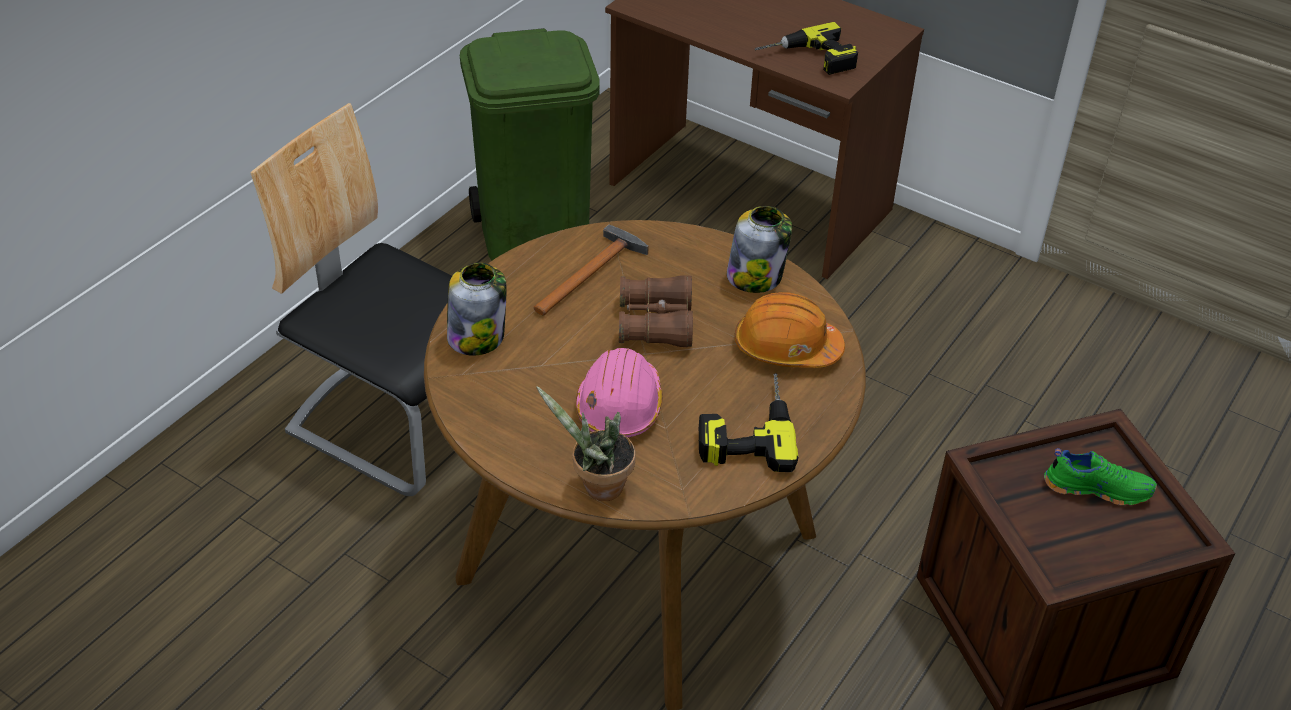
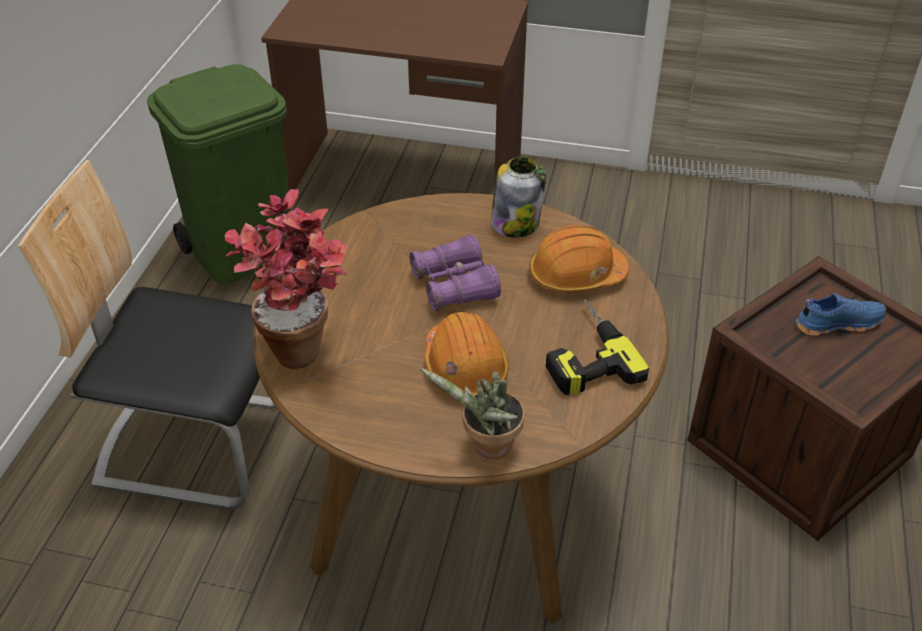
camera: 20 degrees left, 0 degrees up
(477, 336) = (301, 342): jar -> potted plant
(591, 273) = (374, 257): hammer -> none
(619, 406) = (465, 367): pink hard hat -> orange hard hat
(656, 323) = (455, 285): brown binoculars -> purple binoculars
(808, 59) = (452, 42): power drill -> none
(1097, 487) = (837, 323): green shoe -> blue shoe

